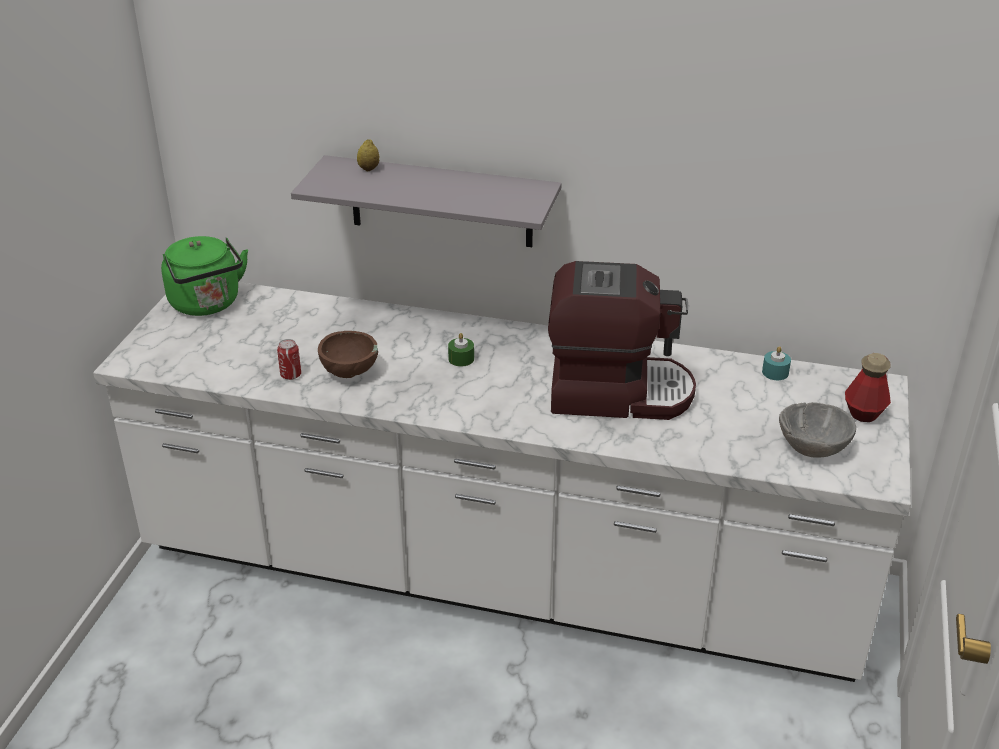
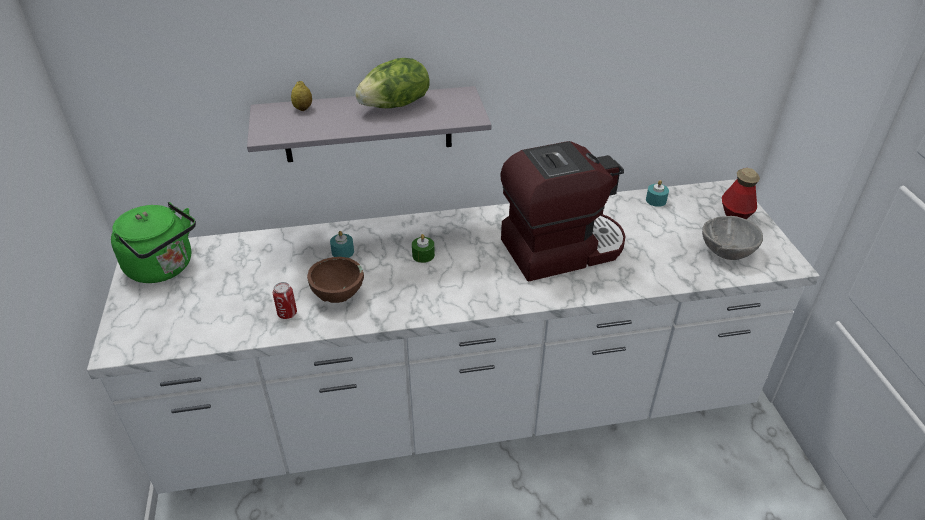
camera: 25 degrees left, 5 degrees up
(382, 334) = (343, 252): none -> turquoise candle
(461, 184) = (396, 105): none -> lettuce

